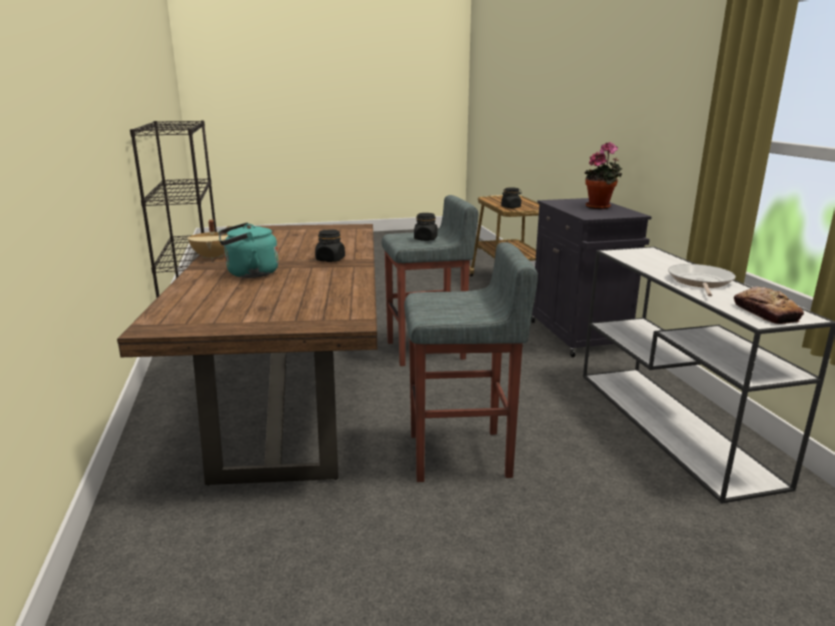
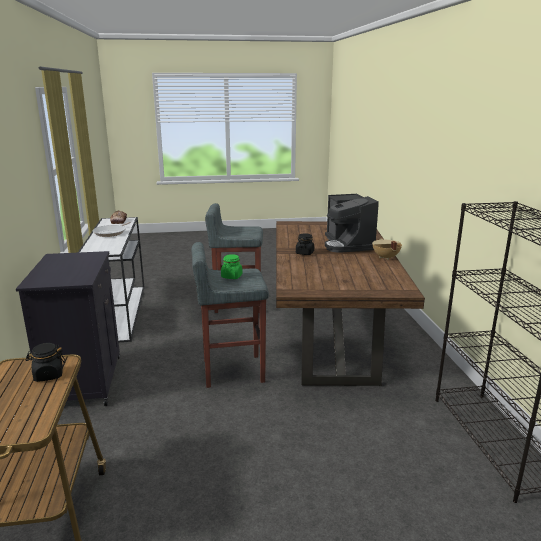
camera: 175 degrees left, 0 degrees up
(249, 274) = (348, 245): turquoise kettle -> coffee machine
(425, 239) = (231, 276): black jar -> green jar
(600, 207) = (57, 267): potted plant -> none

